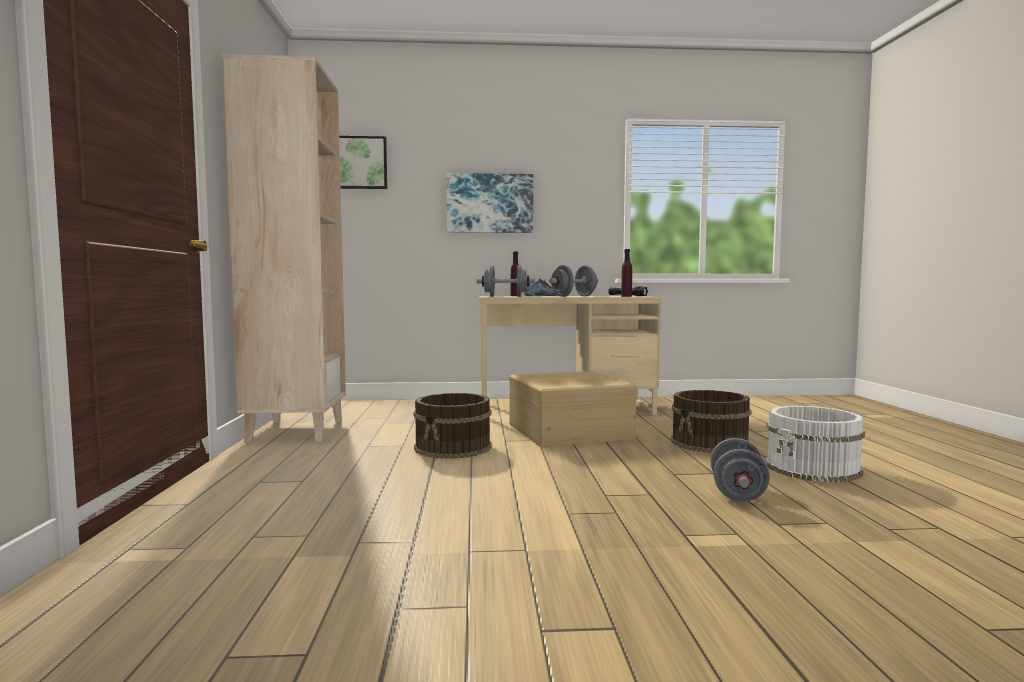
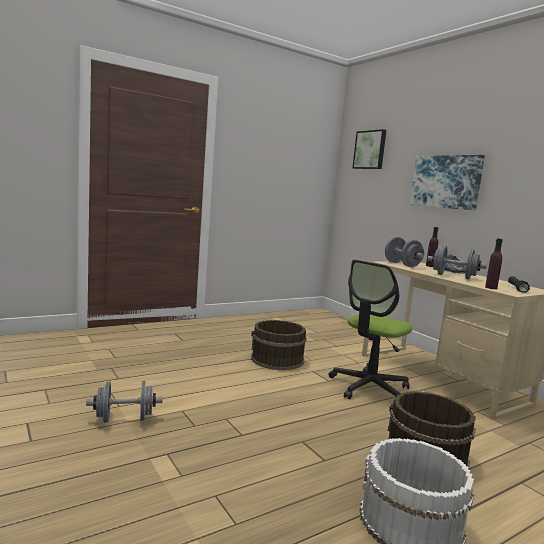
camera: 60 degrees right, 5 degrees up
(296, 431) = (261, 320): beige bookcase -> none
(568, 431) = (369, 387): beige storage box -> office chair
(737, 493) = (279, 474): grey dumbbell -> grey dumbbell (124, 419)

